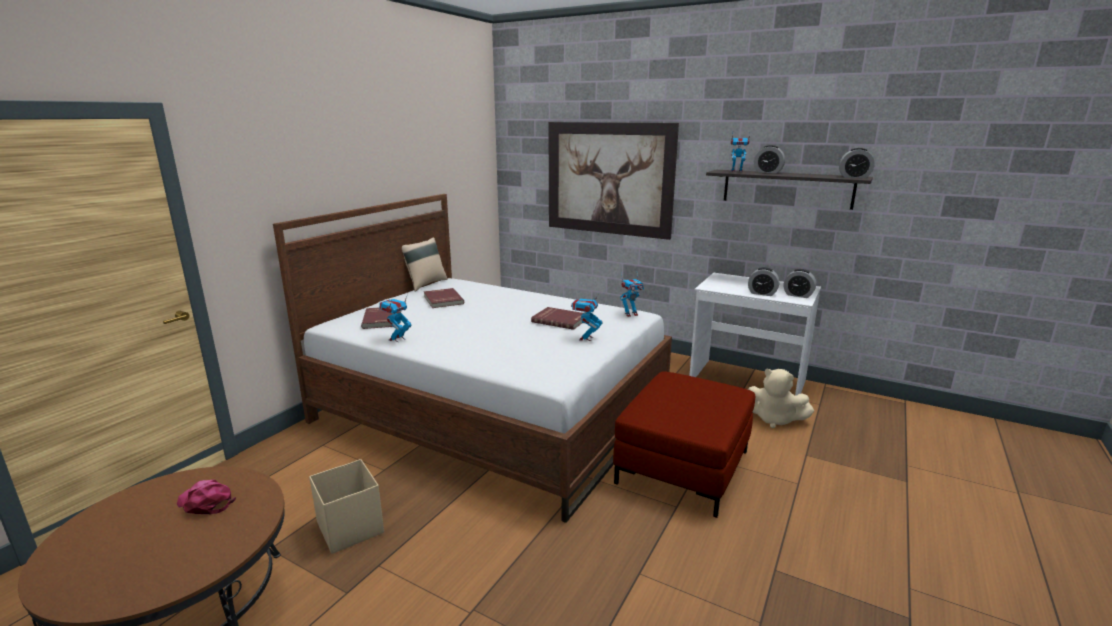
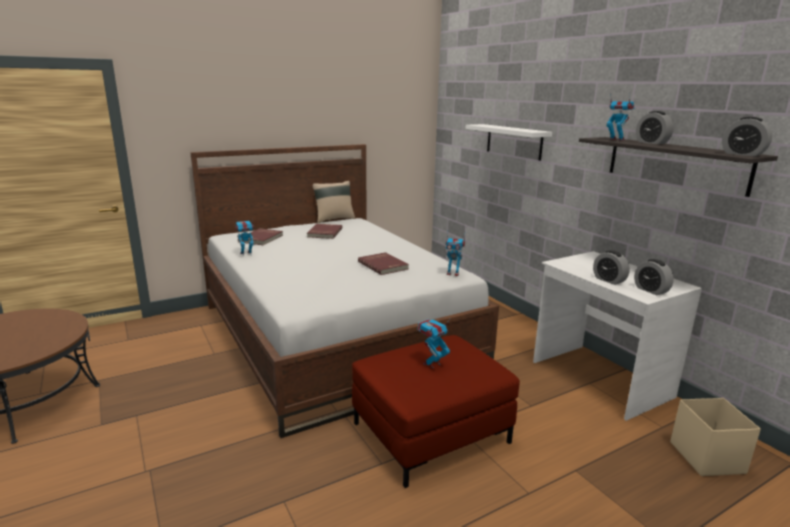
camera: 30 degrees right, 0 degrees up
(206, 502) = (40, 330): pink cap -> none
(350, 527) = (151, 384): beige storage box -> beige storage box (706, 457)
(586, 338) = (377, 284): toy robot -> toy robot (432, 364)
(609, 179) = (514, 141): picture -> white shelf
(774, 420) = (584, 424): beige plush toy -> none

